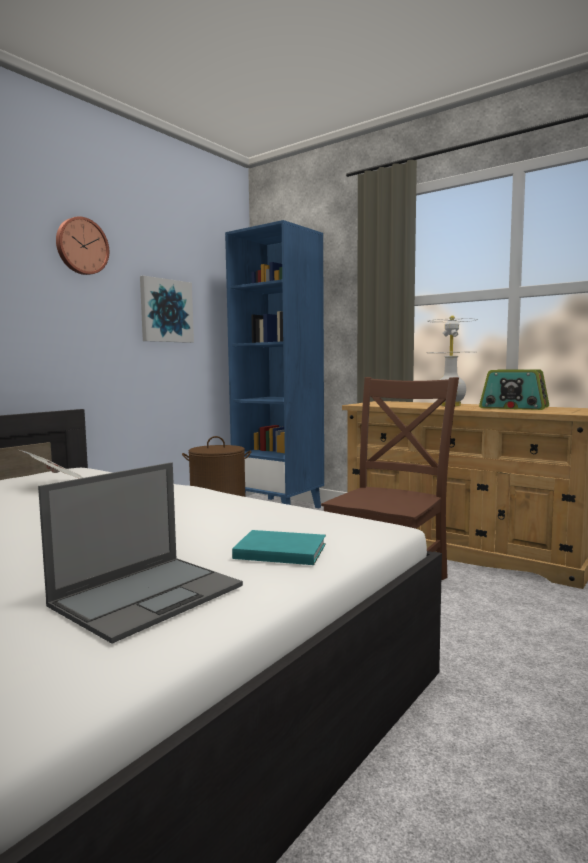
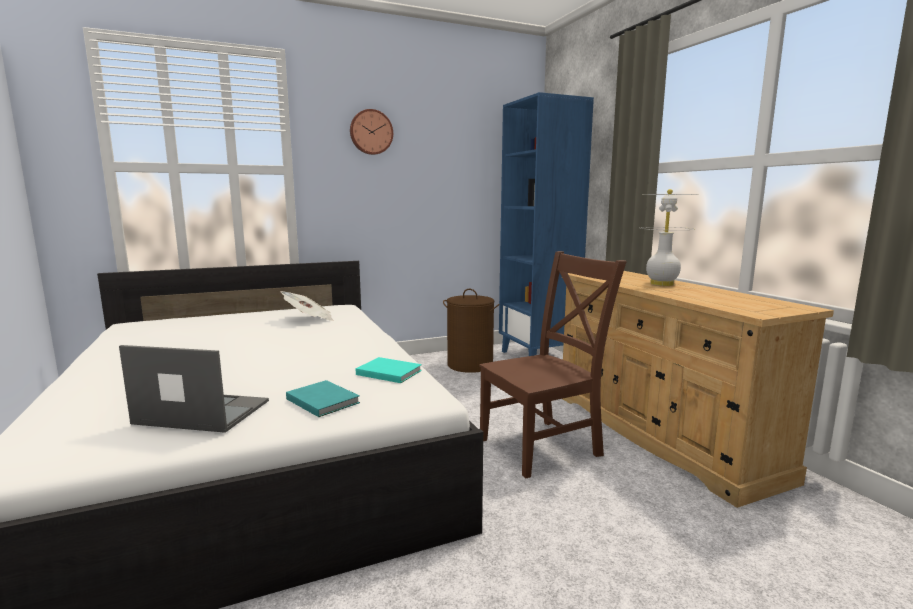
camera: 30 degrees right, 5 degrees up
(149, 595) = (201, 412): laptop -> laptop turned 150 degrees counterclockwise
(166, 311) = (447, 178): picture -> none
(286, 515) = (388, 372): none -> turquoise book
(513, 407) = (717, 295): radio -> none

